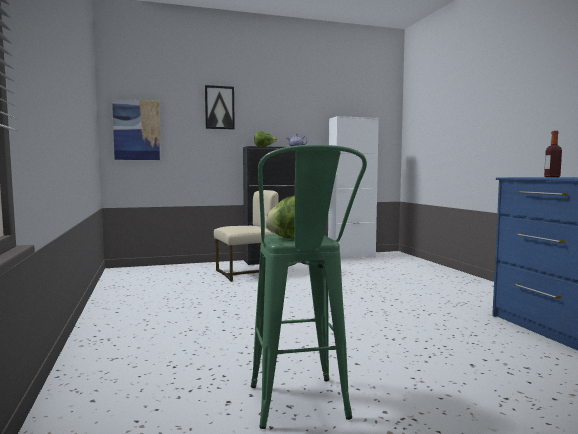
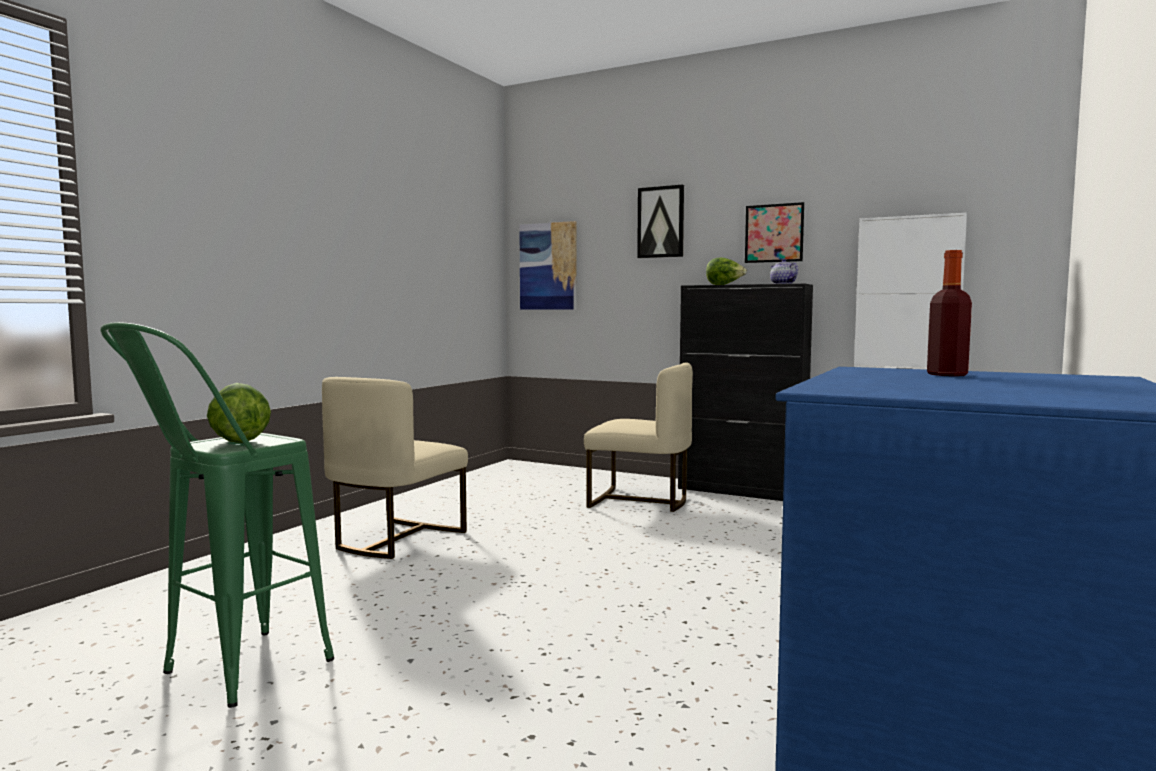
camera: 45 degrees right, 0 degrees up
(171, 322) = (396, 539): none -> beige chair
(285, 120) = (774, 233): none -> picture

